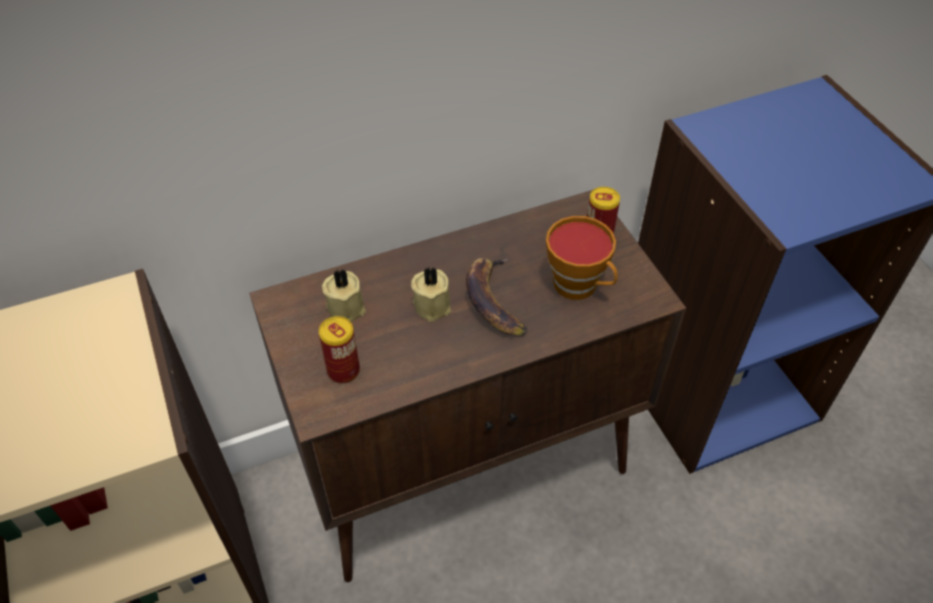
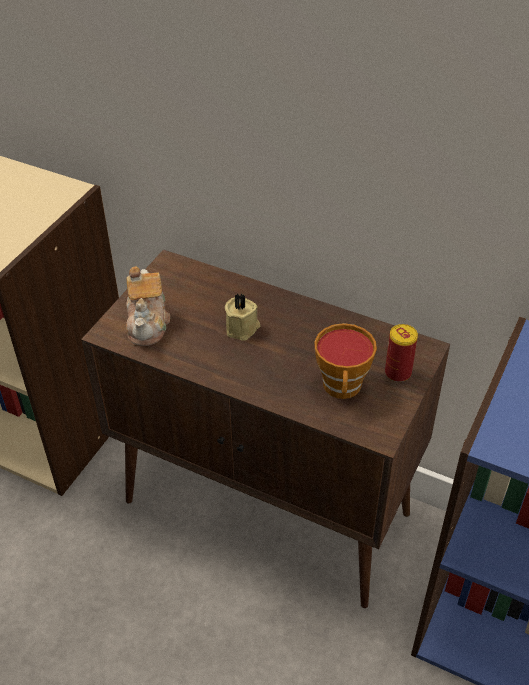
camera: 50 degrees right, 5 degrees down
(343, 371) = (148, 323): can -> teapot
(347, 306) = (198, 293): beige candle -> none
(494, 300) = (279, 354): banana -> none

